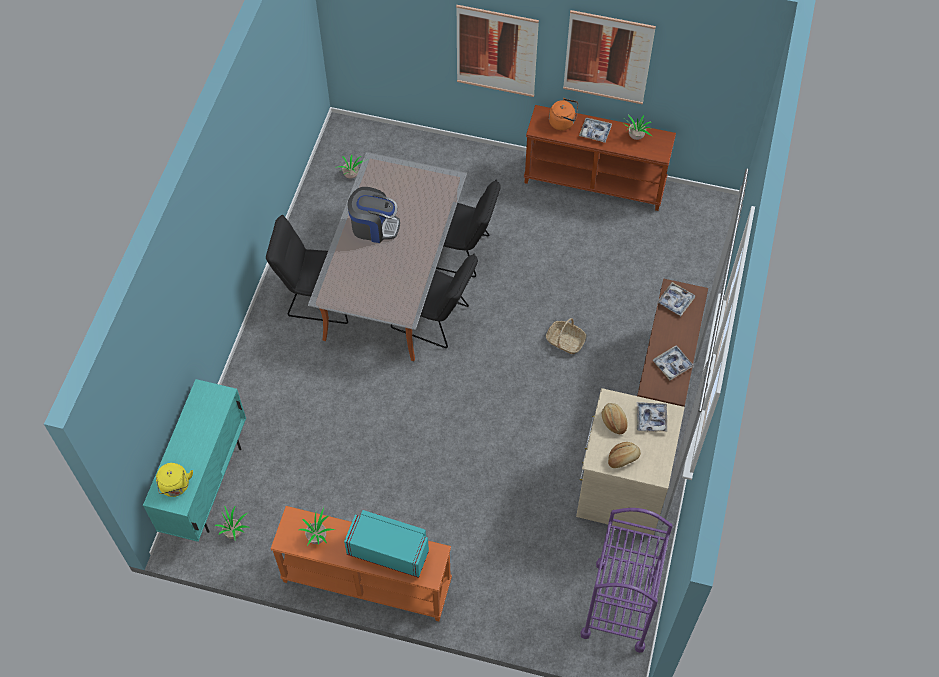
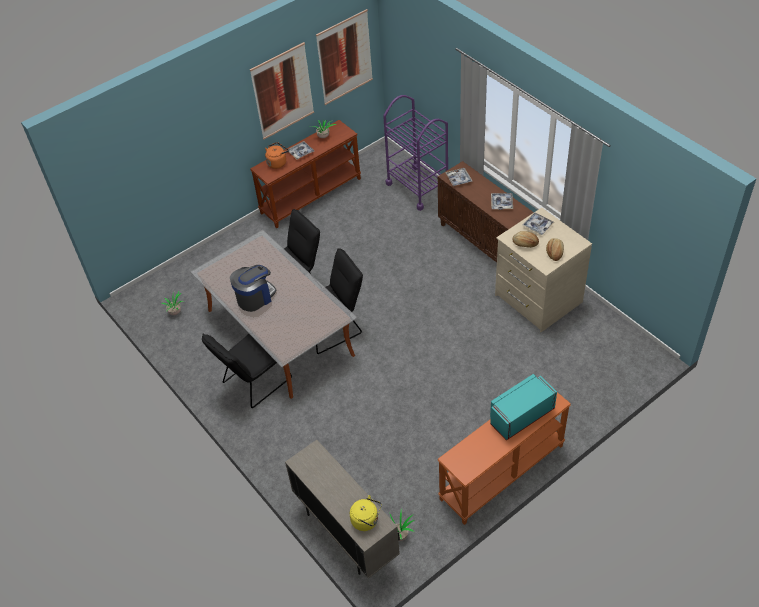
camera: 50 degrees left, 10 degrees down
(207, 485) = (346, 533): turquoise cabinet -> beige cabinet
(318, 537) = (479, 451): potted plant -> none
(496, 51) = (212, 143): picture -> picture (345, 57)
(565, 341) = (411, 270): basket -> none
(620, 605) = (619, 344): purple cart -> purple cart (417, 187)

